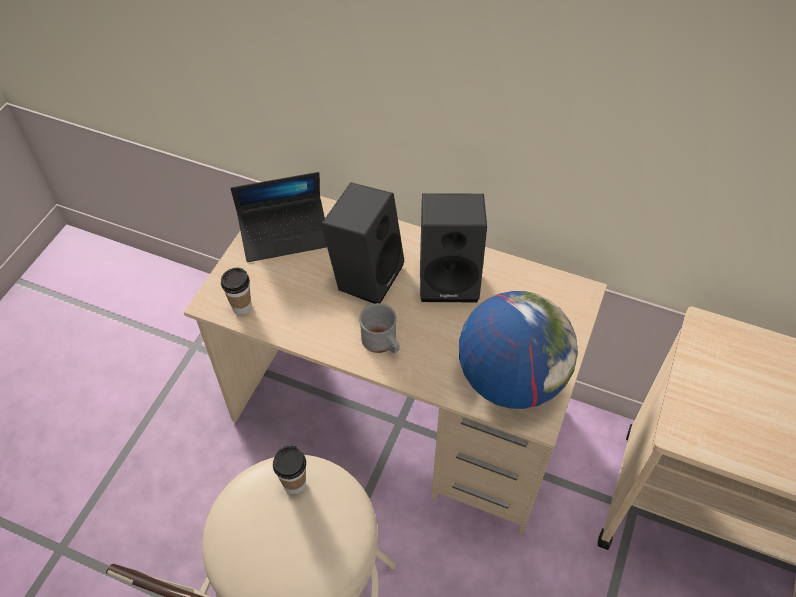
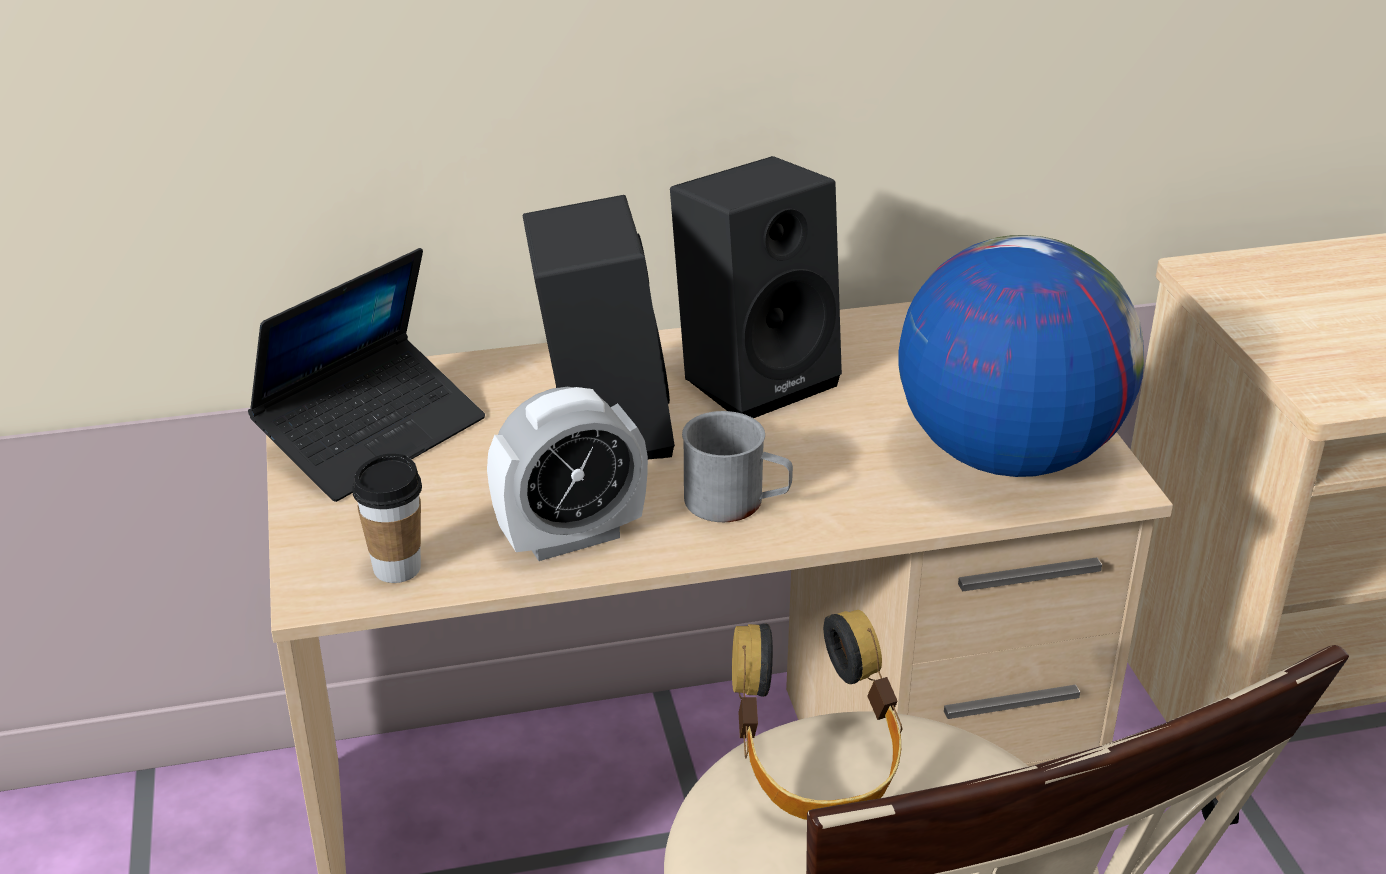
camera: 35 degrees left, 20 degrees down
(294, 483) = (815, 763): cup -> headphones
(310, 325) = (571, 537): none -> alarm clock

